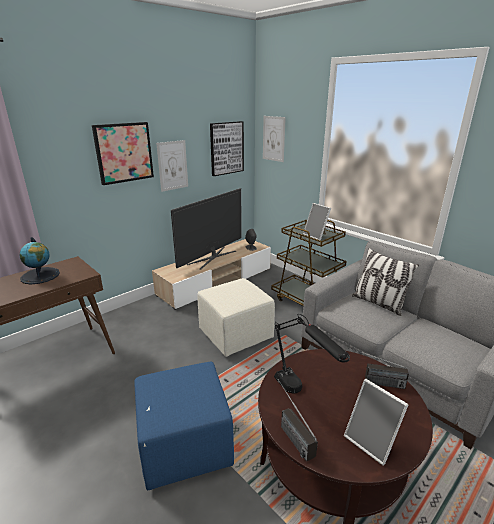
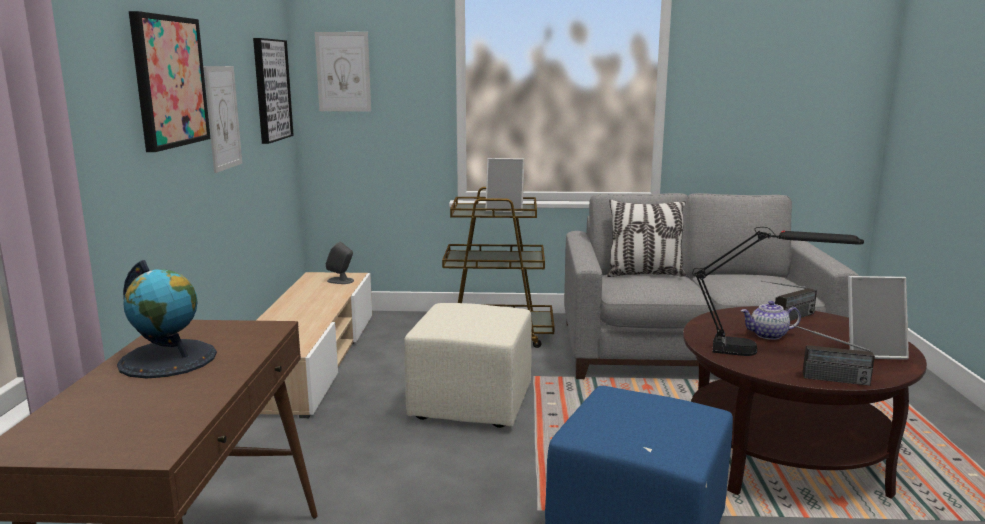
camera: 45 degrees left, 10 degrees down
(212, 257) = (300, 308): television -> none
(332, 386) = (768, 335): none -> teapot

